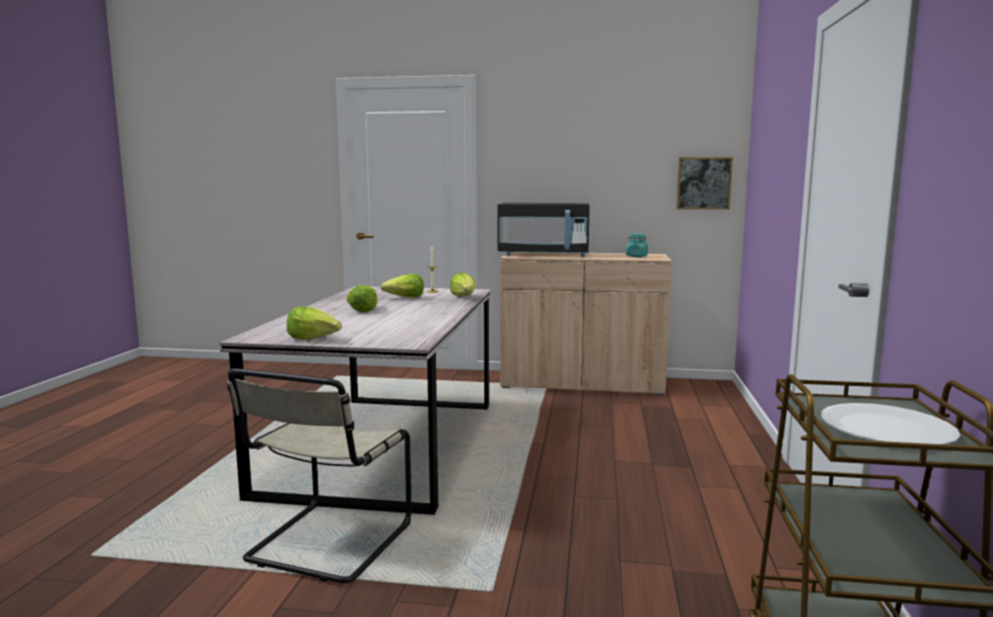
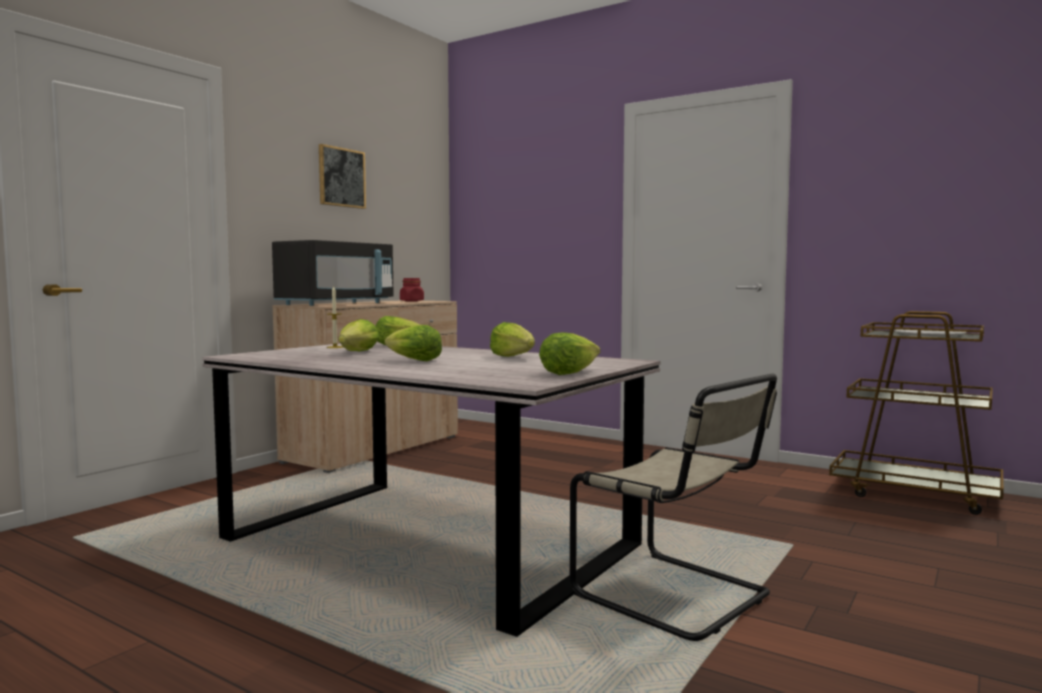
camera: 65 degrees left, 5 degrees down
(408, 321) = (514, 357): none -> lettuce
(636, 256) = (412, 301): turquoise jar -> red jar
(704, 183) = (426, 231): picture -> picture (341, 177)

